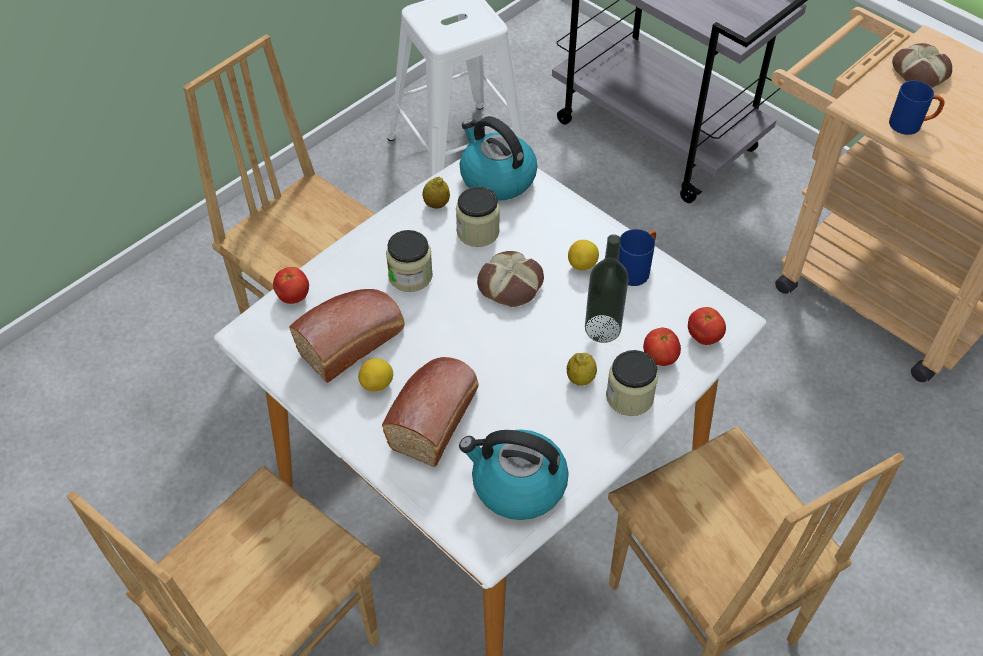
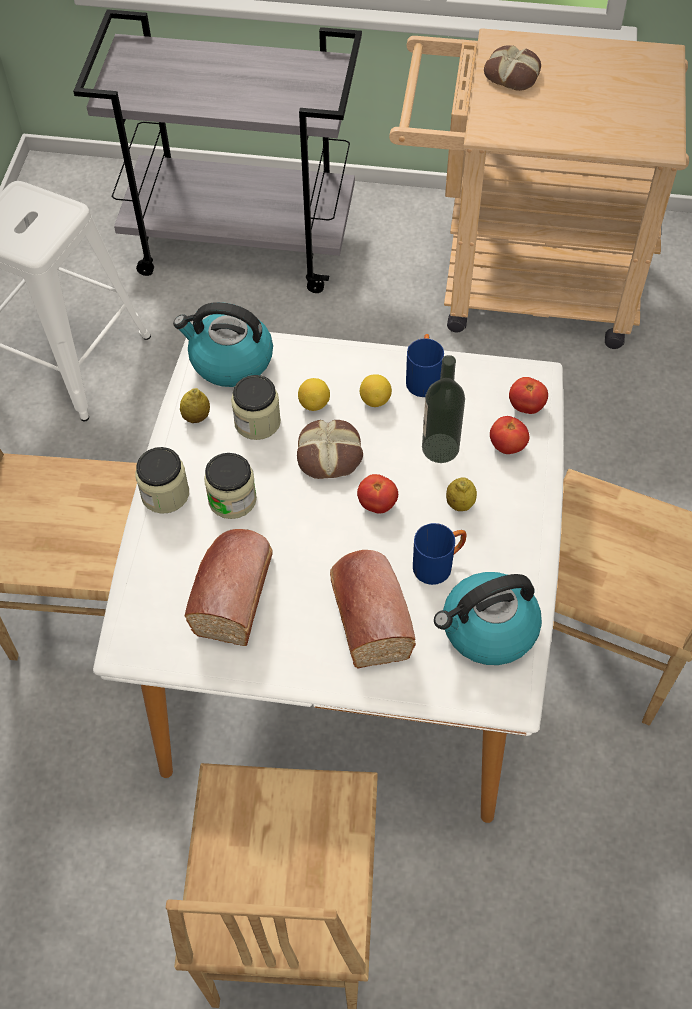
camera: 35 degrees left, 5 degrees up
(293, 296) = (139, 585): tomato -> tomato (377, 504)
(377, 384) = (291, 618): lemon -> lemon (314, 404)
(629, 397) = (512, 495): jar -> jar (165, 494)
(911, 125) = (543, 127): blue mug -> blue mug (439, 564)

